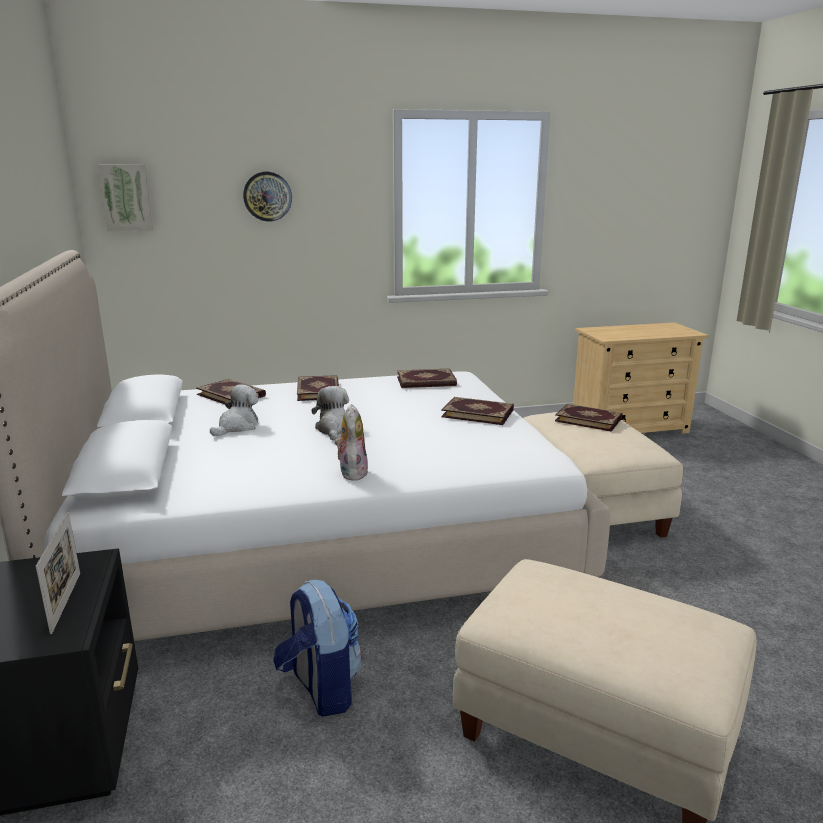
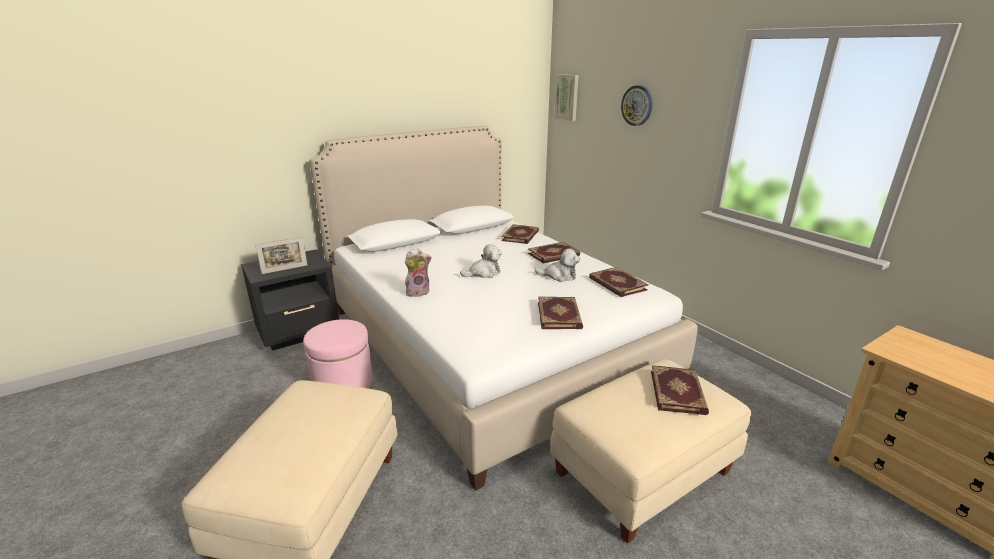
camera: 70 degrees right, 5 degrees up
(237, 427) = (470, 249): plush toy -> plush toy (559, 276)
(320, 688) = (343, 383): backpack -> pink ottoman

